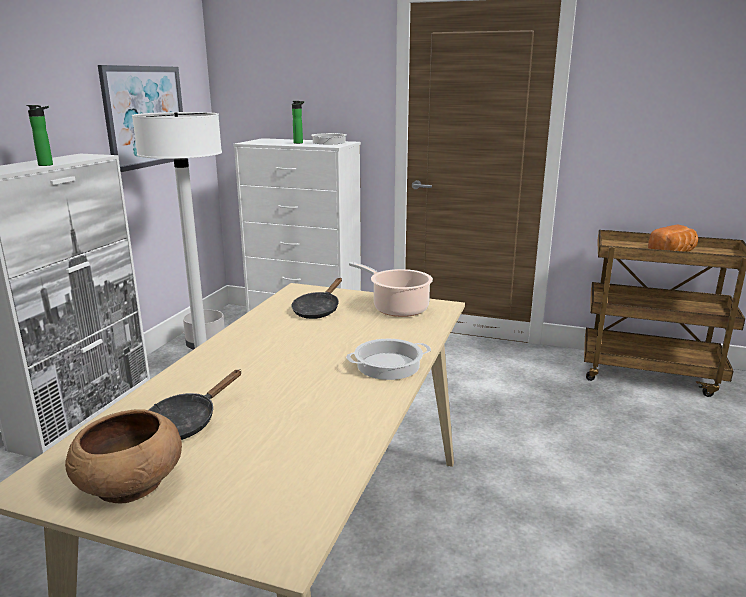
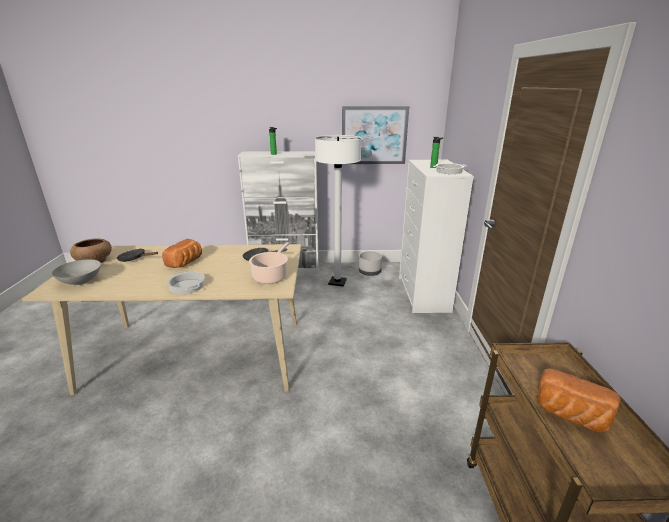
camera: 70 degrees right, 5 degrees up
(266, 491) = (80, 282): none -> grey bowl
(276, 365) = (186, 262): none -> bread

